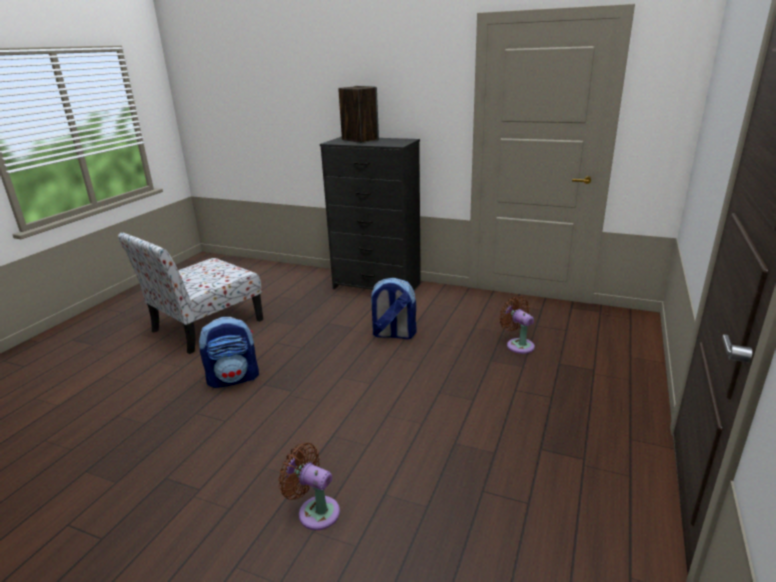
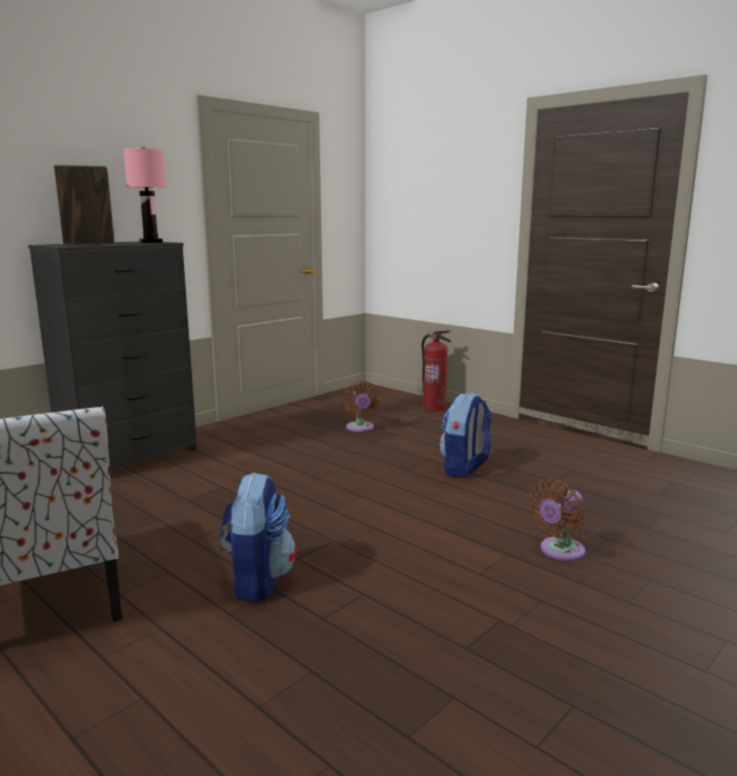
camera: 70 degrees left, 10 degrees down
(393, 334) = (271, 470): backpack -> backpack (465, 469)
(395, 143) = (150, 242): none -> pink table lamp
(518, 345) = (360, 428): brown fan -> brown fan turned 90 degrees counterclockwise
(631, 369) = (434, 408): none -> fire extinguisher

